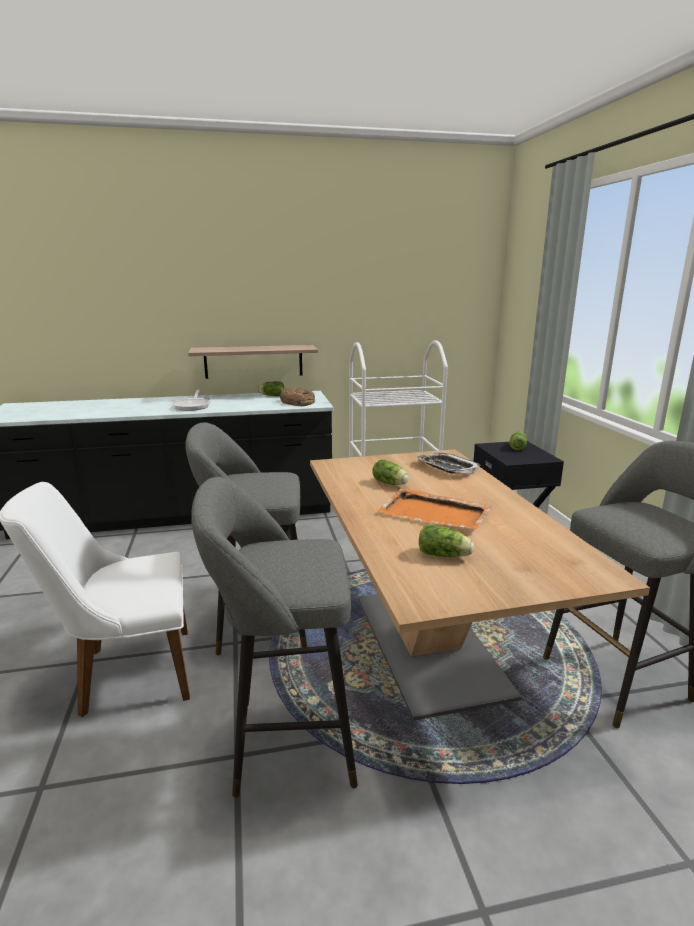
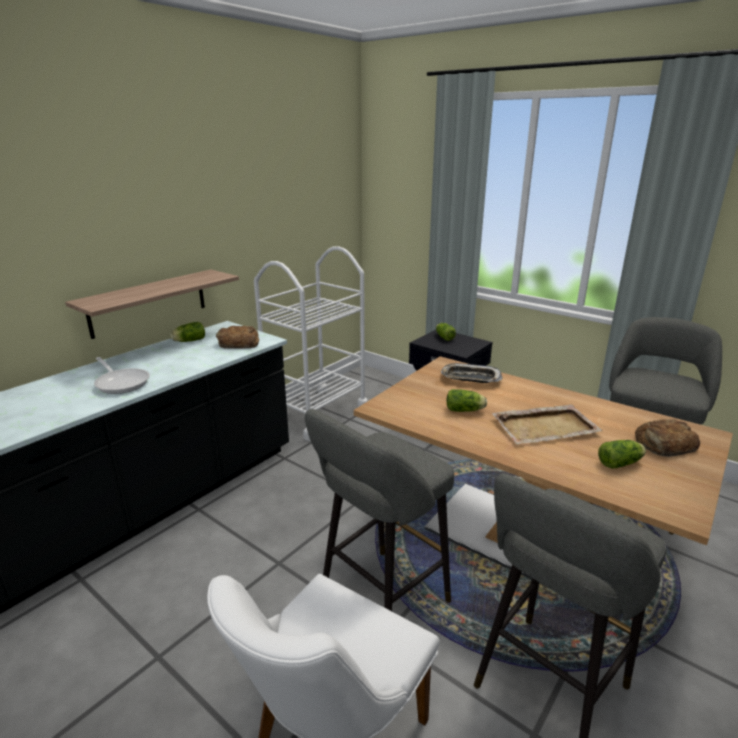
camera: 40 degrees left, 5 degrees up
(435, 513) = (546, 427): orange tray -> beige tray
(529, 562) = (664, 444): none -> bread

